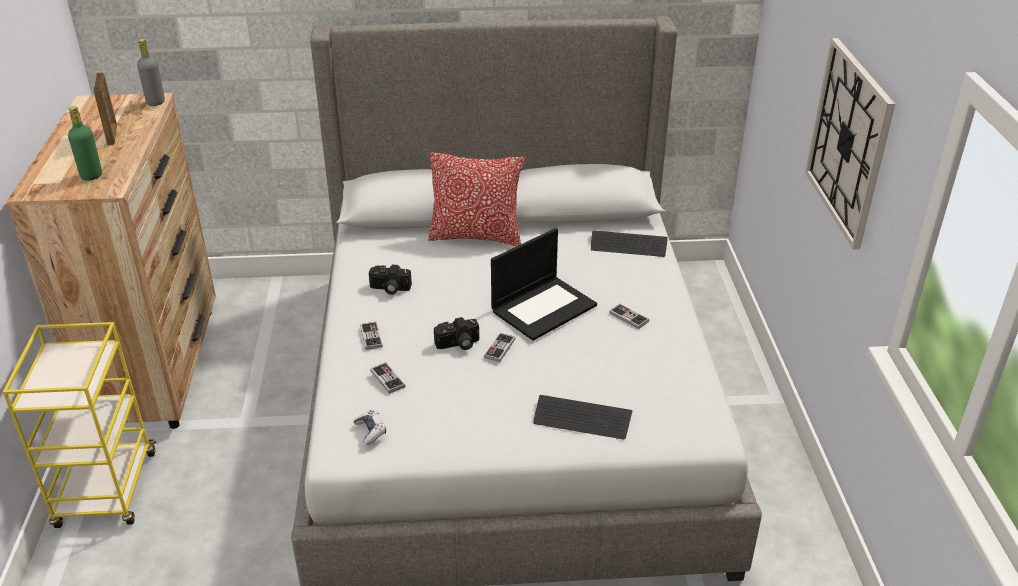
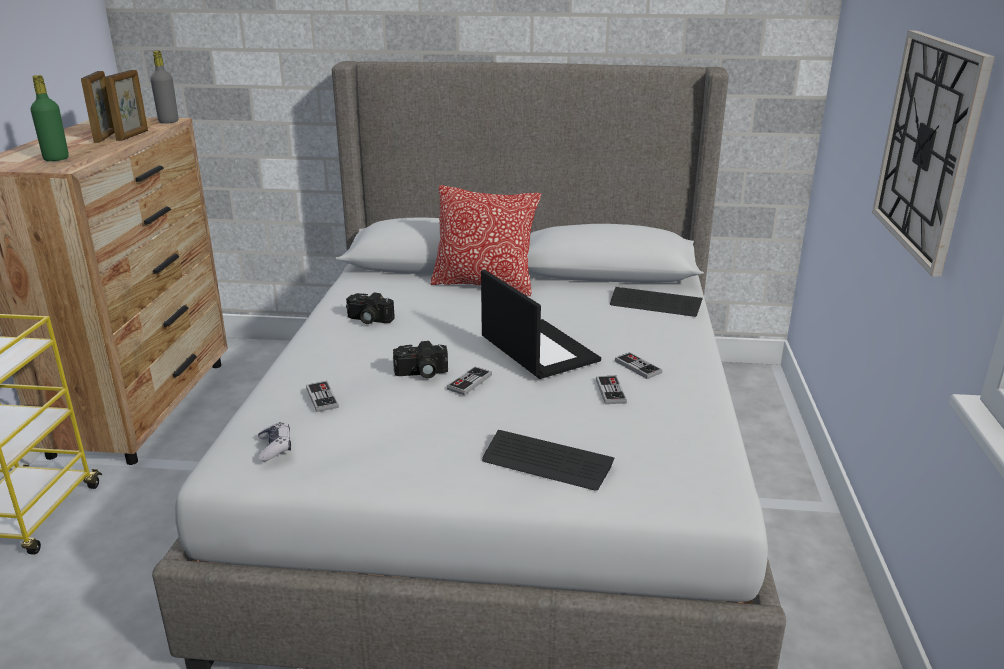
camera: 10 degrees right, 10 degrees down
(137, 130) = (133, 135): none -> picture frame
(371, 337) = (326, 359): game controller -> game controller (610, 391)
(544, 307) = (537, 349): laptop -> laptop turned 90 degrees counterclockwise

